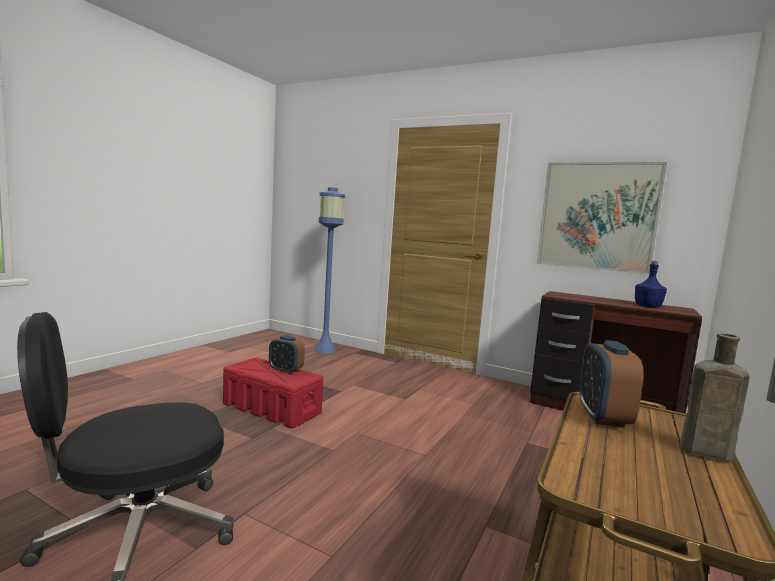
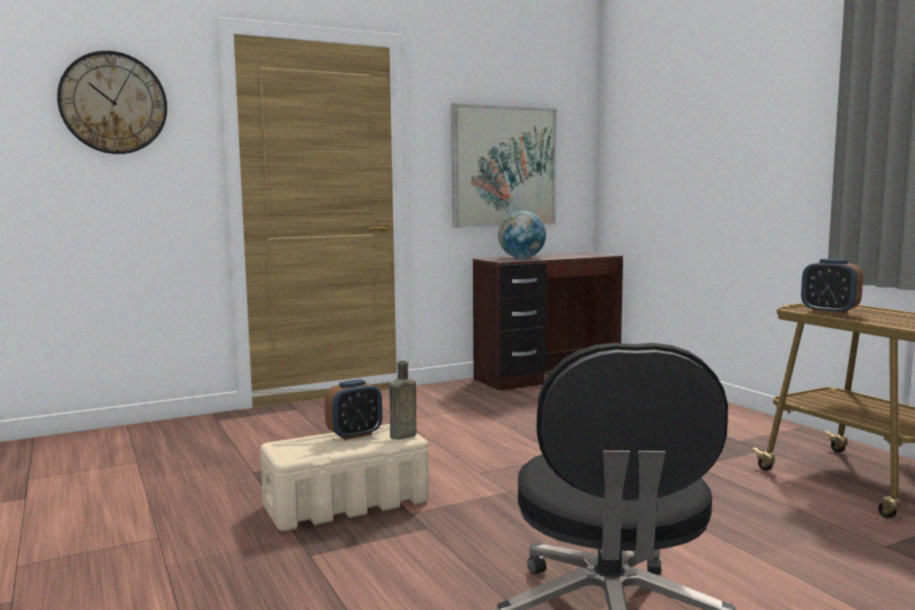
camera: 55 degrees left, 0 degrees up
(272, 408) = (347, 503): red storage box -> beige storage box
(324, 350) = (167, 433): blue floor lamp -> none
(339, 173) = (113, 103): none -> wall clock
(582, 297) = (521, 258): none -> globe
(648, 306) = (577, 256): blue bottle -> none
(701, 451) = (883, 310): brown bottle -> brown bottle (401, 436)

